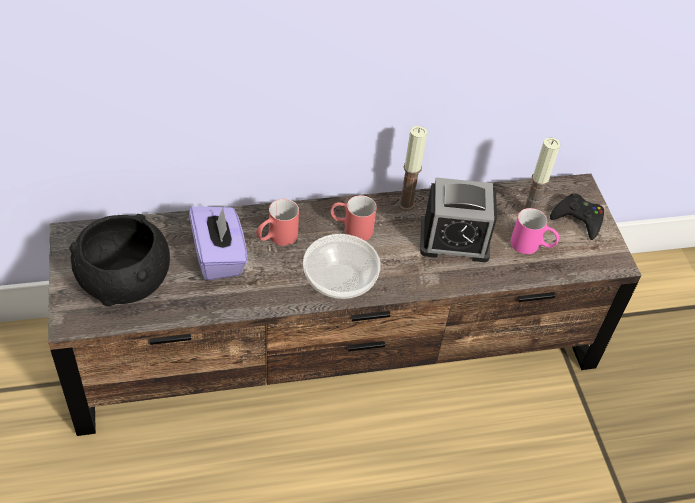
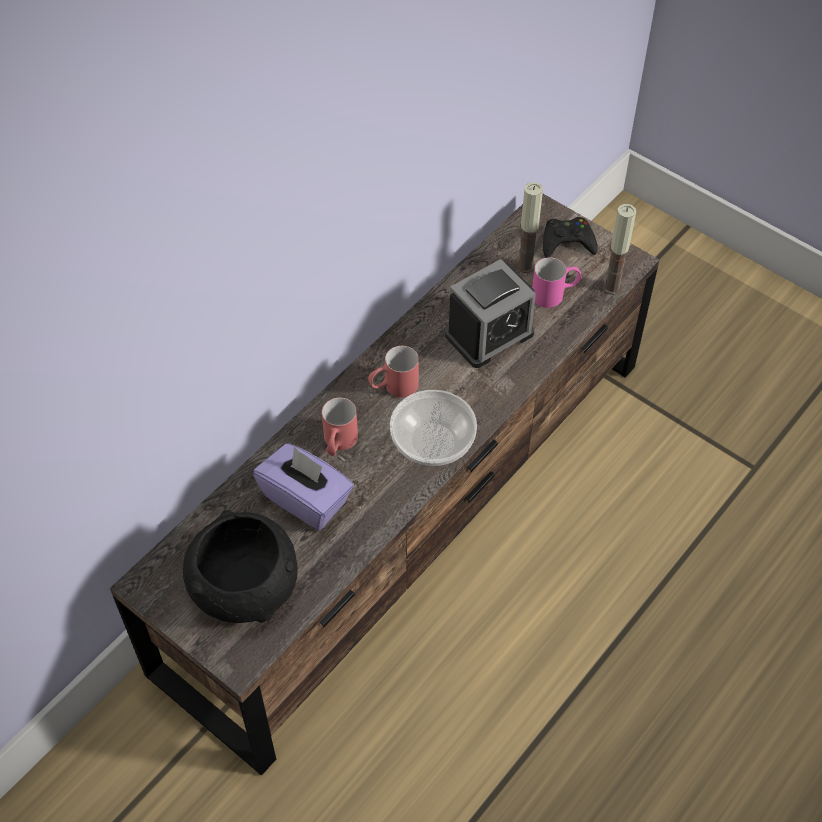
camera: 35 degrees left, 5 degrees up
(406, 204) = (416, 329): candle -> candle (612, 287)

